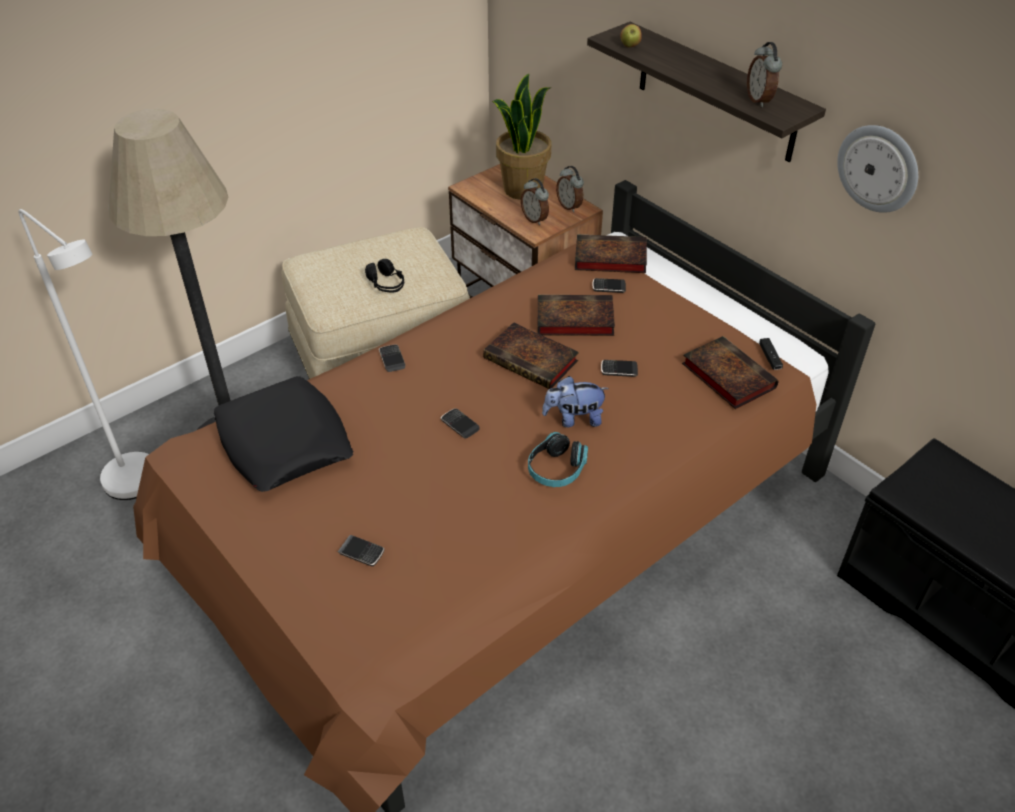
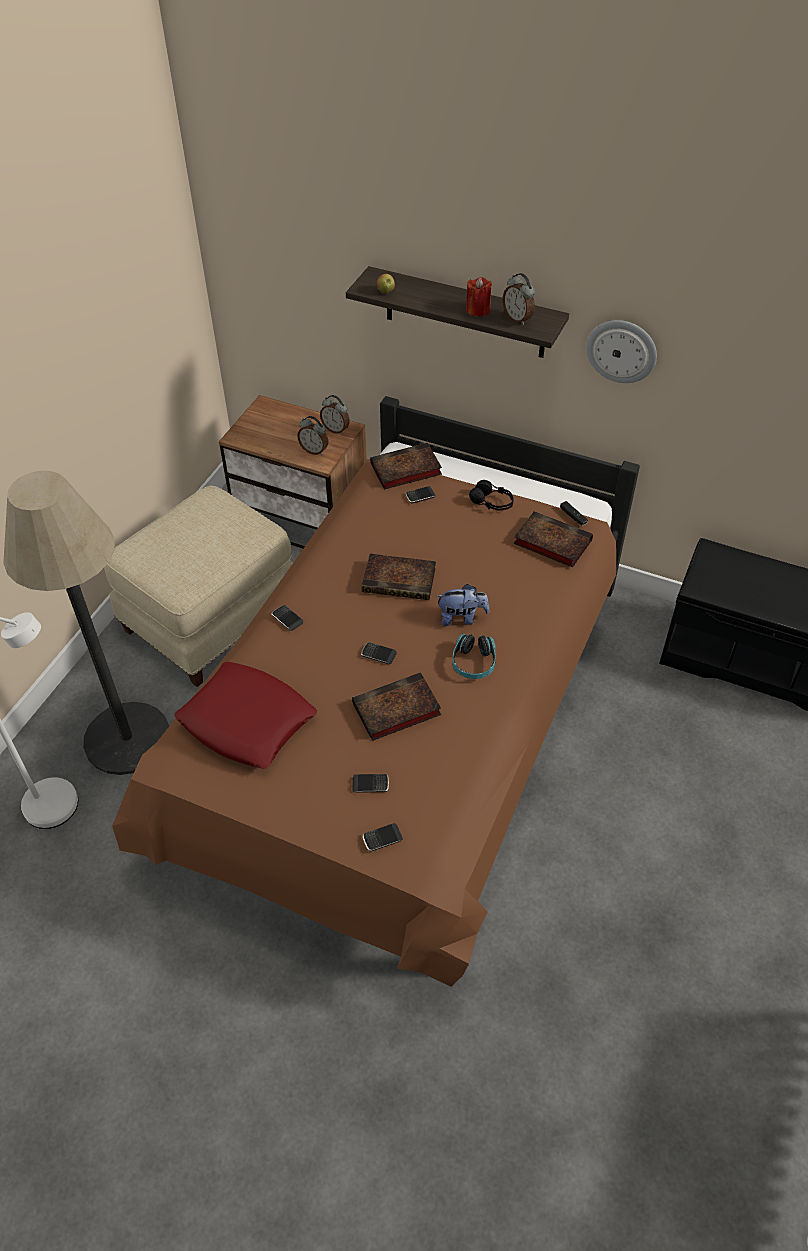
camera: 25 degrees left, 5 degrees up
(284, 442) = (247, 721): black pillow -> red pillow
(386, 284) = (218, 550): black headphones -> black headphones (492, 503)
(522, 189) = (285, 425): potted plant -> none
(572, 320) = (410, 534): book -> book (394, 710)
(574, 419) = (461, 618): plush toy -> plush toy turned 150 degrees counterclockwise
(619, 370) = (470, 565): phone -> phone (382, 839)
(719, 83) = (478, 310): none -> red candle

